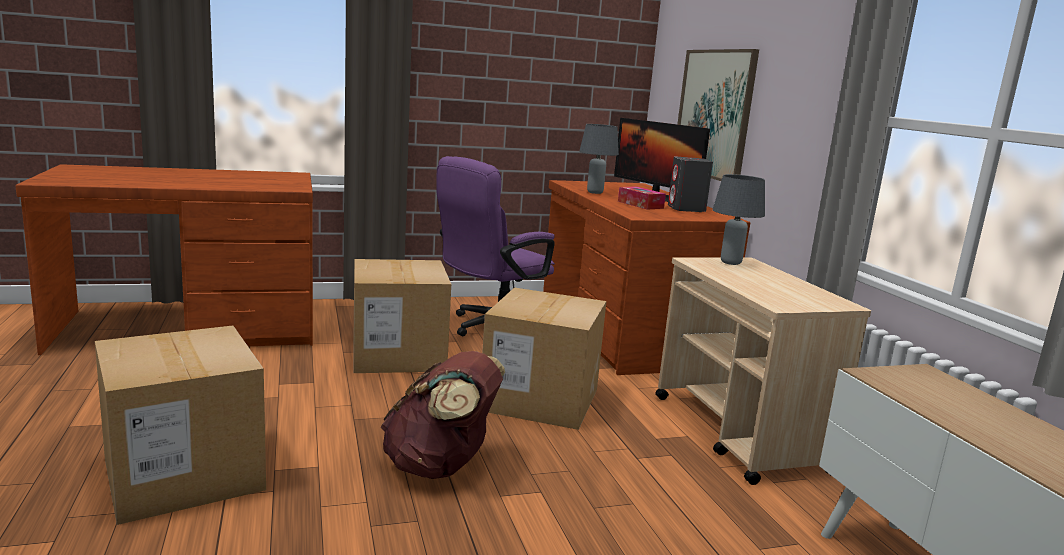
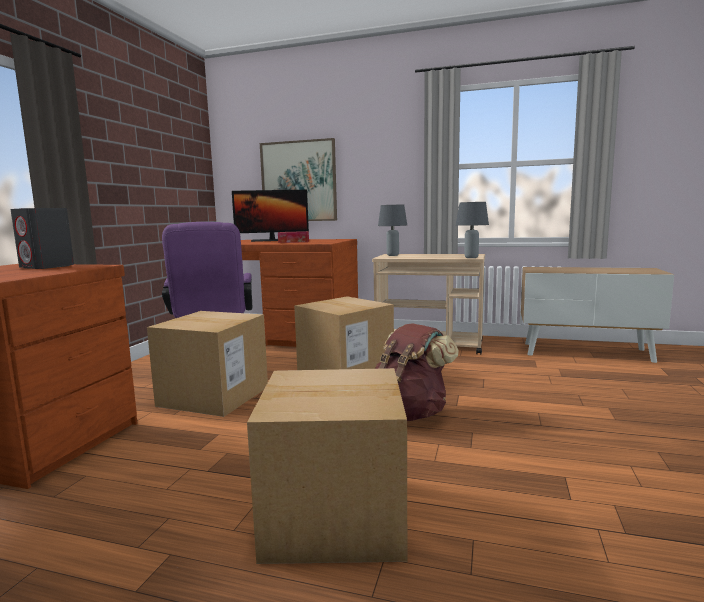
camera: 55 degrees left, 5 degrees down
(595, 192) = (244, 243): grey table lamp -> grey table lamp (471, 257)
(686, 209) = (315, 240): grey speaker -> grey speaker (47, 267)

